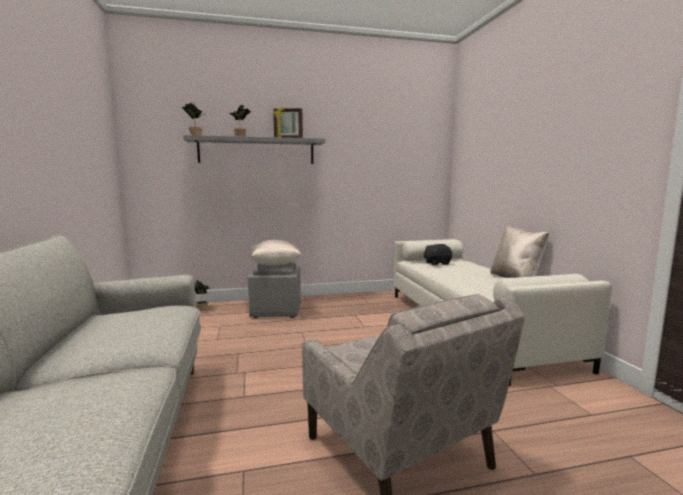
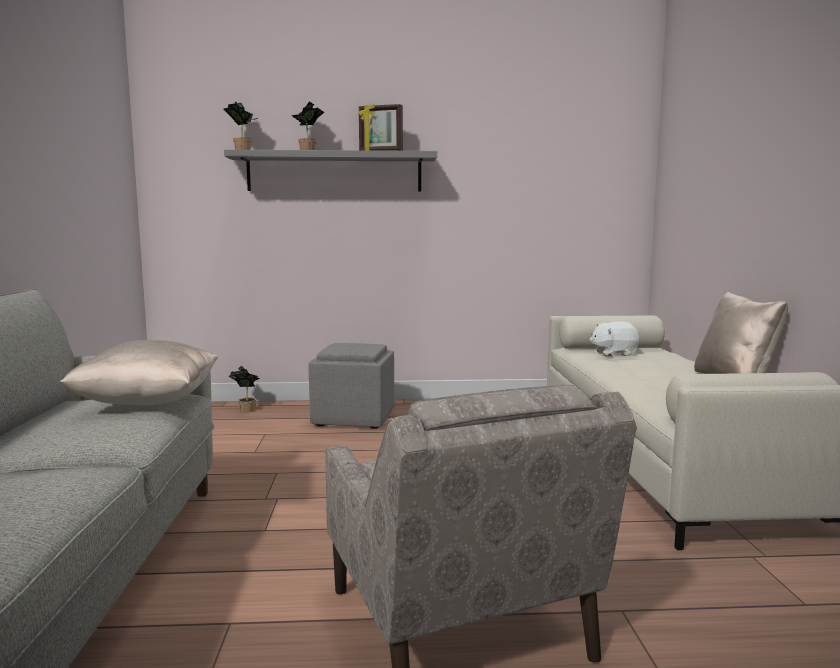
camera: 10 degrees right, 0 degrees up
(275, 265) = (352, 347): beige pillow -> beige pillow (148, 403)
(437, 263) = (614, 353): black plush toy -> white plush toy

